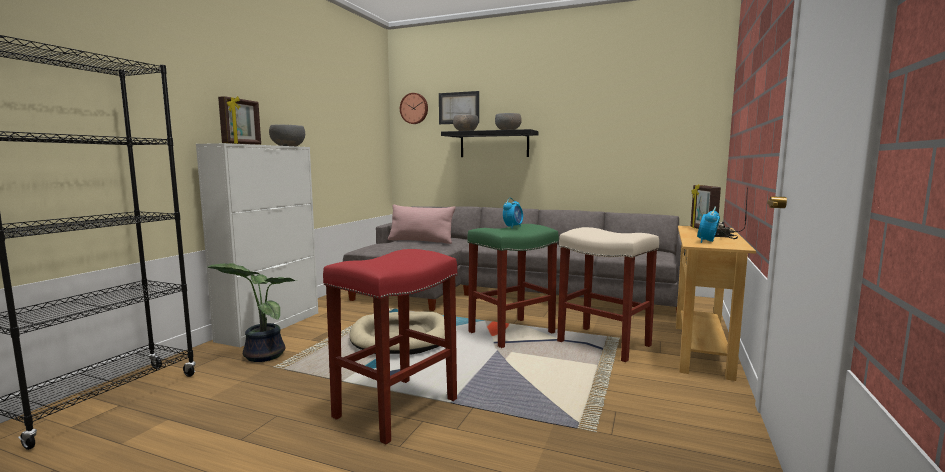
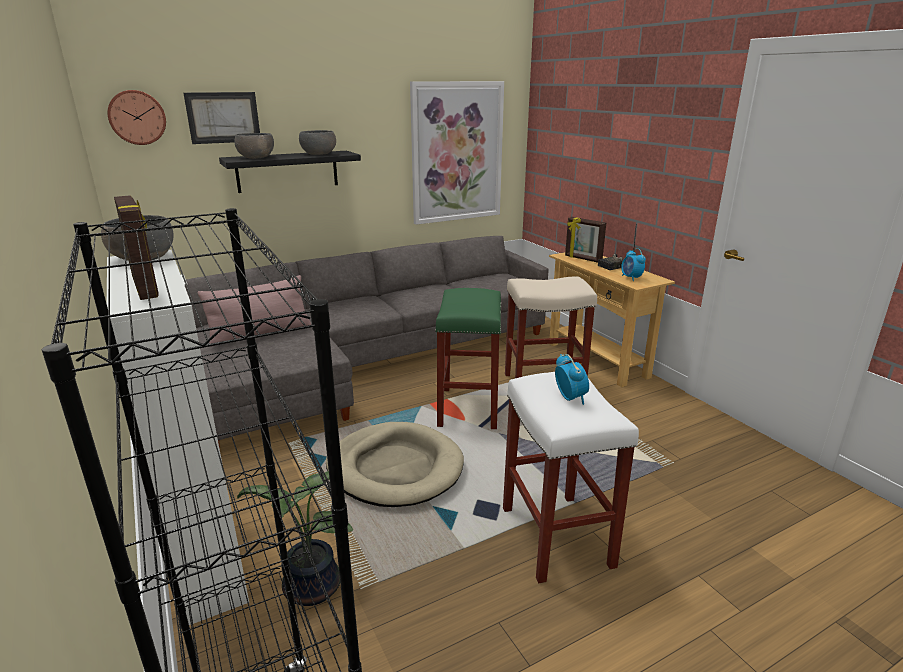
camera: 50 degrees left, 15 degrees up
(397, 407) = (554, 535): red stool -> white stool
(513, 227) = (467, 299): alarm clock -> alarm clock (570, 398)
(641, 136) = (457, 153): none -> picture

